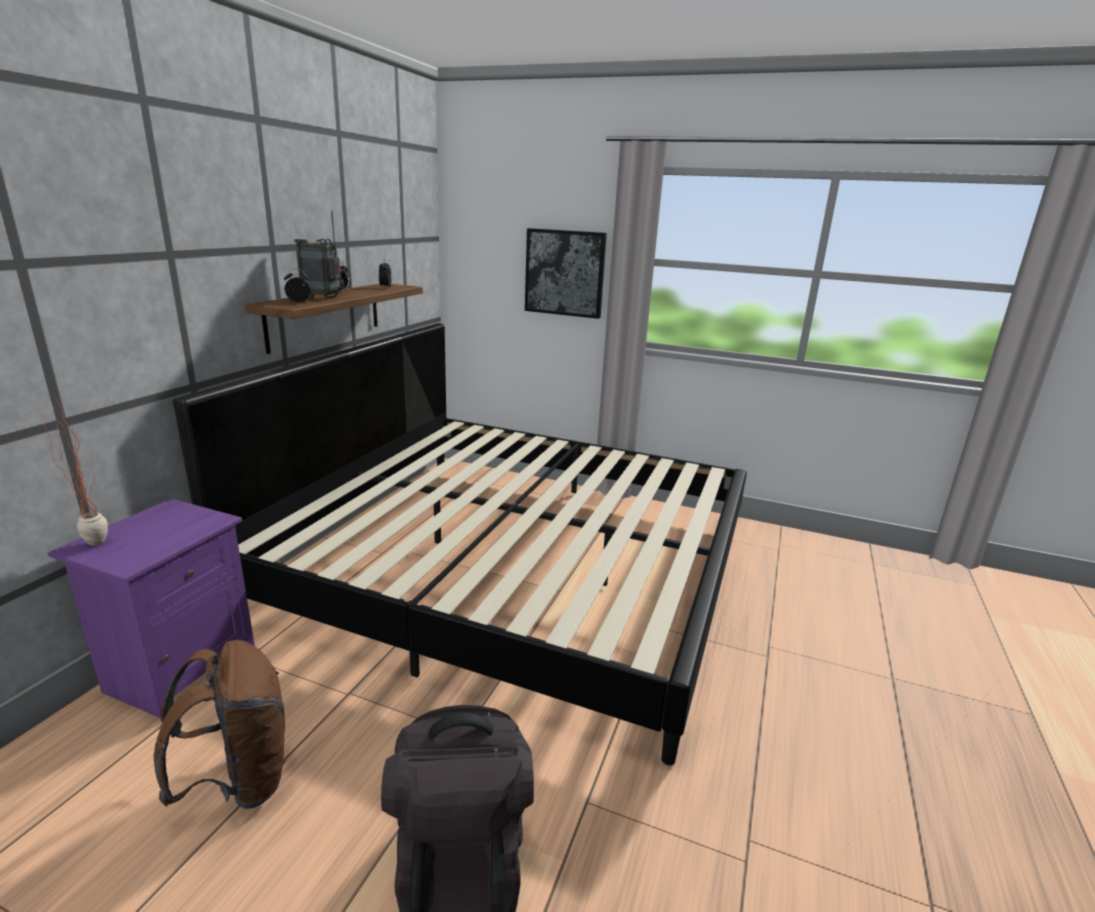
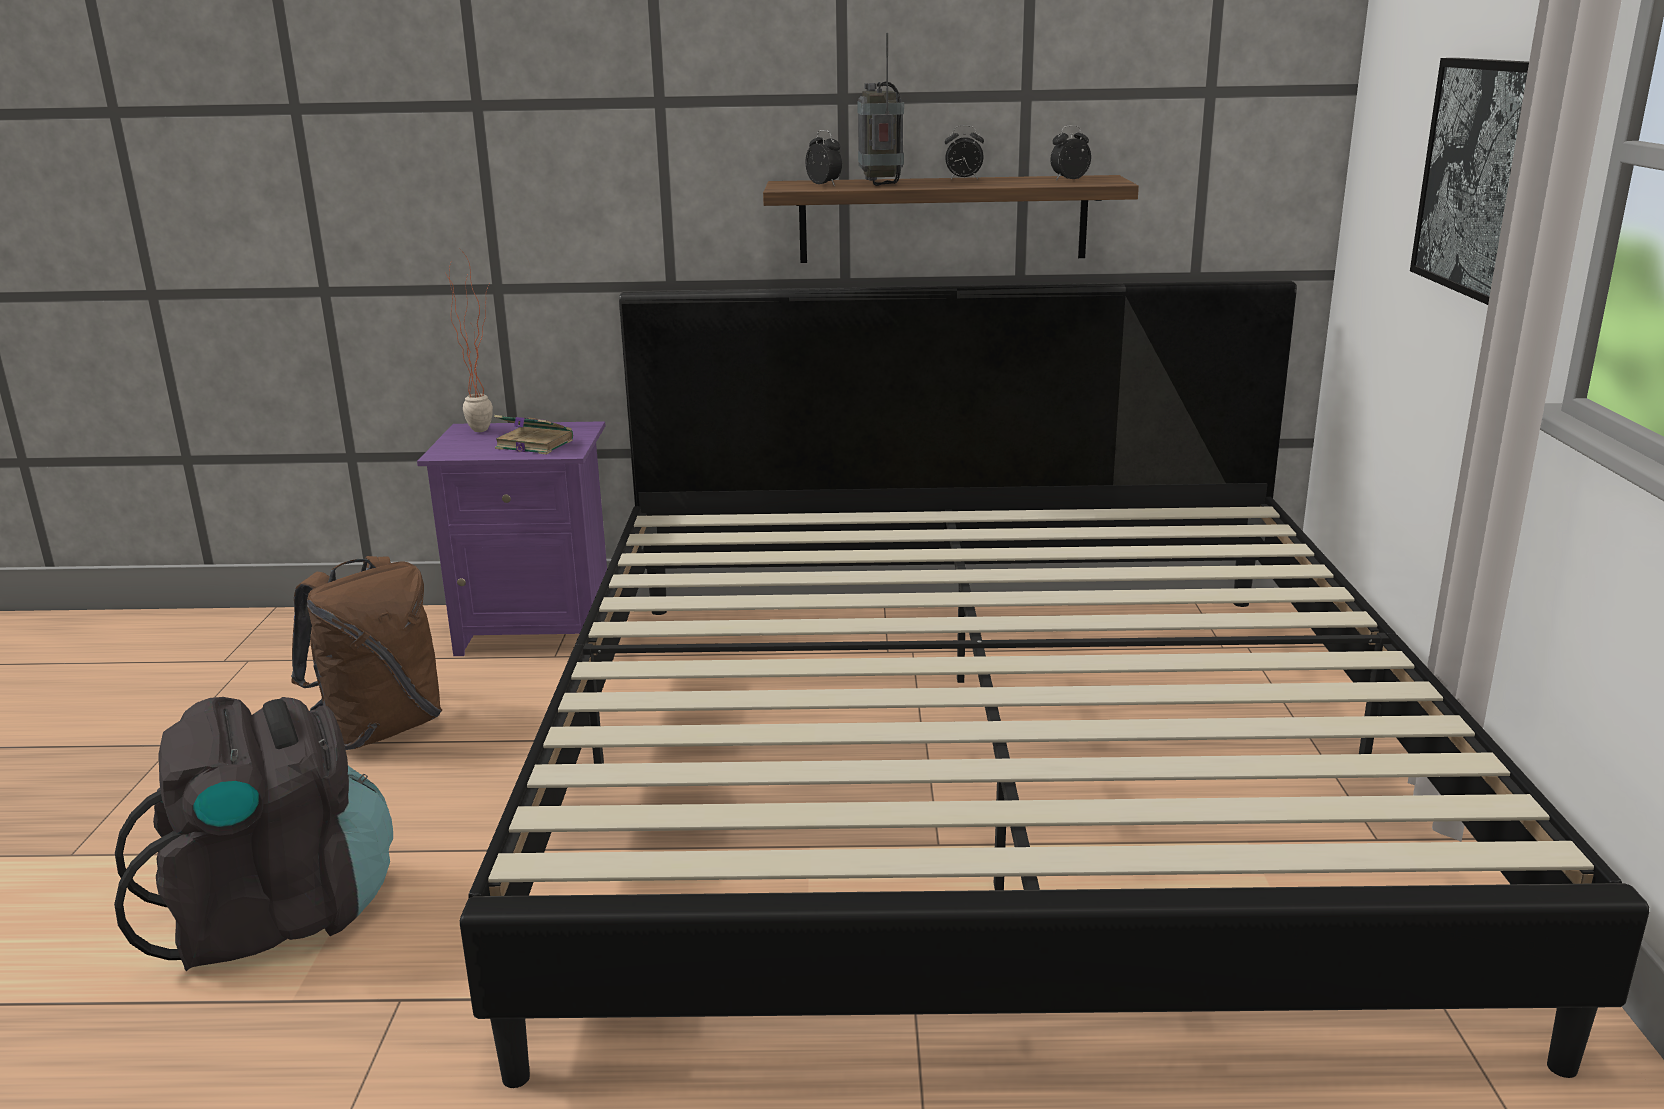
camera: 70 degrees right, 0 degrees up
(177, 528) = (533, 444): none -> book

